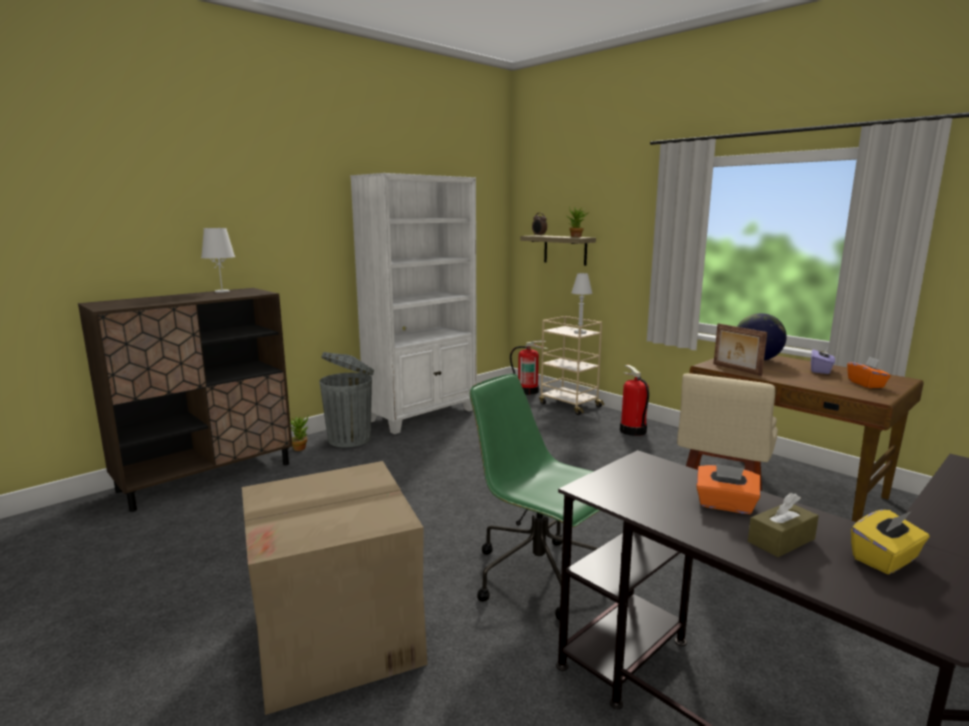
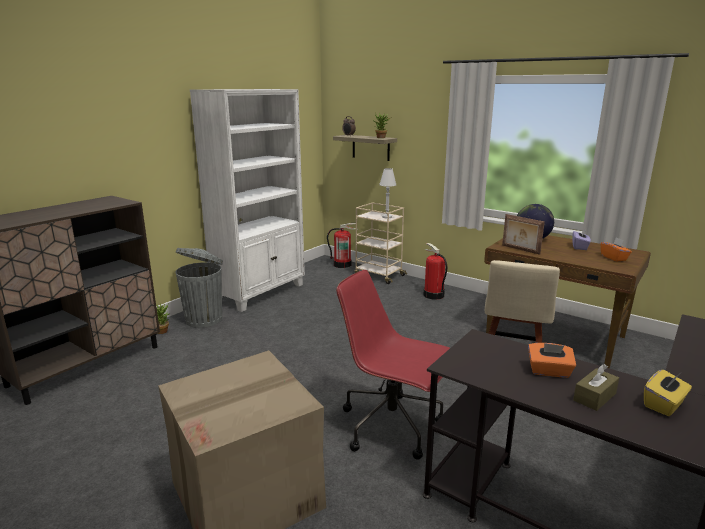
camera: 10 degrees left, 5 degrees up
(221, 291) = (86, 201): white table lamp -> none
(540, 577) = (393, 426): green office chair -> red office chair

